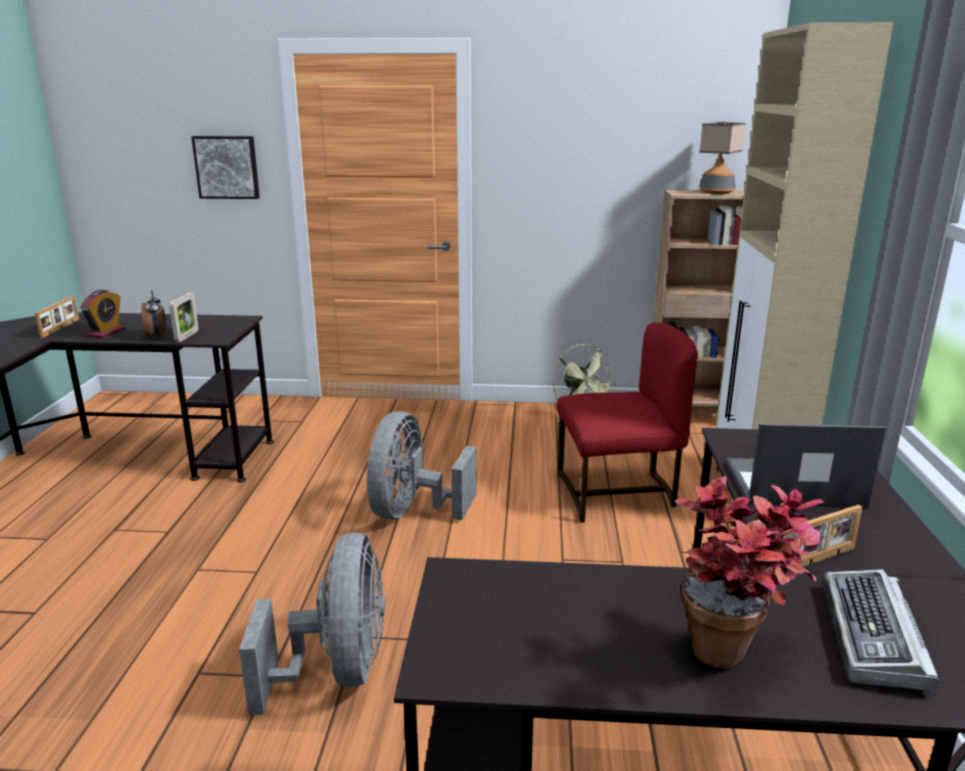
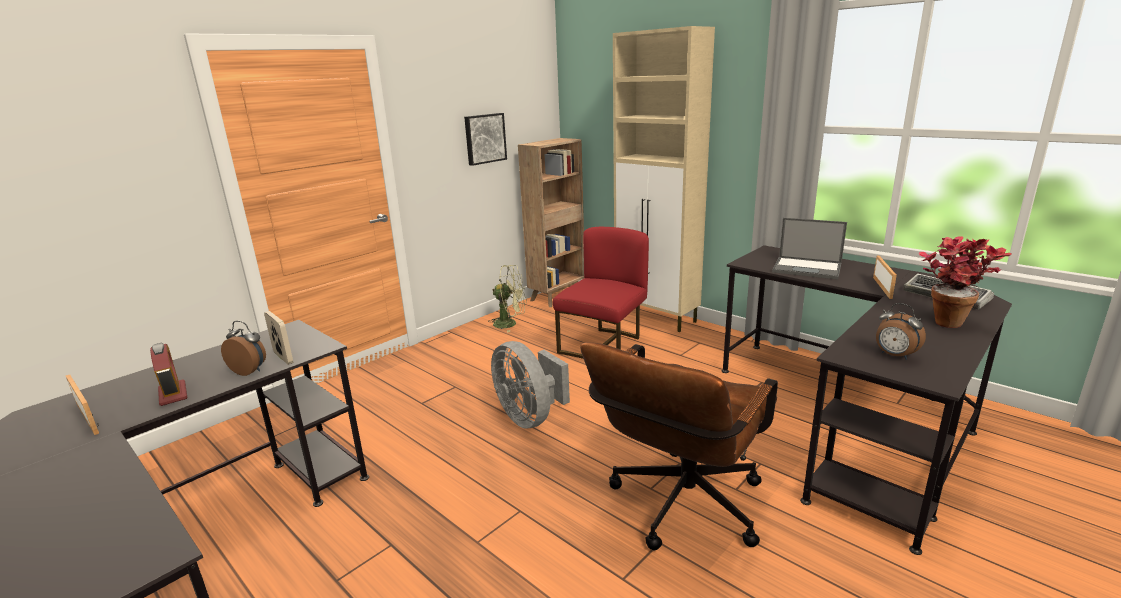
camera: 50 degrees left, 0 degrees up
(227, 167) = (141, 182): picture -> picture (484, 138)
(337, 671) = (680, 509): grey fan -> brown office chair
(501, 617) = (894, 355): none -> alarm clock
(716, 192) = (551, 141): table lamp -> none
(792, 484) = (808, 268): laptop -> laptop turned 105 degrees counterclockwise

